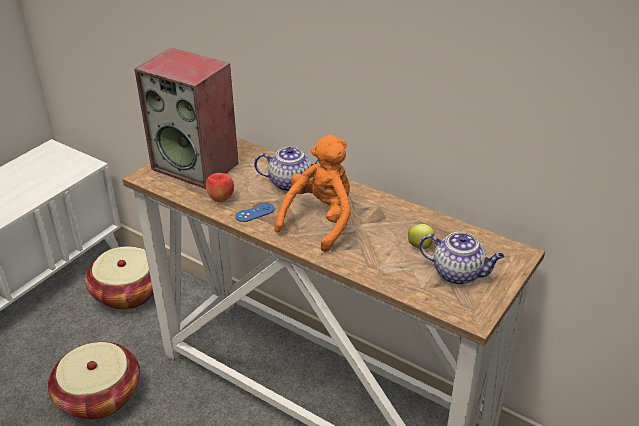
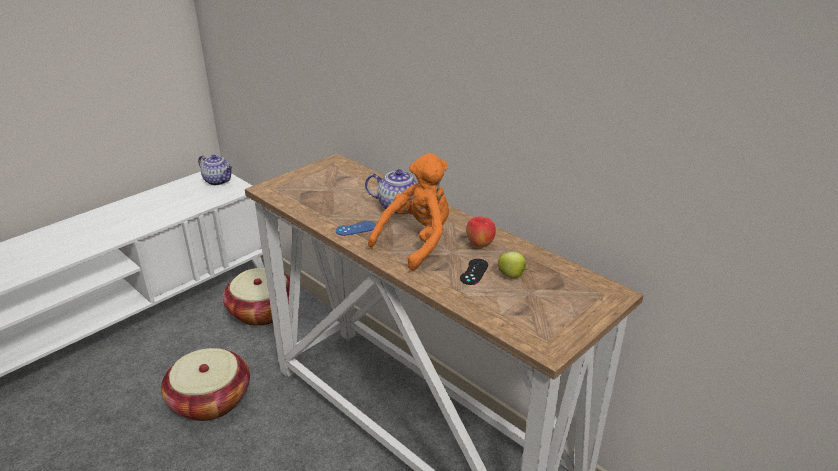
camera: 10 degrees right, 5 degrees down
(196, 166) = (316, 184): speaker -> none
(221, 199) = (328, 214): apple -> apple (480, 245)
(384, 247) = (474, 272): none -> black game controller
(459, 273) = (544, 305): teapot -> teapot (218, 181)

